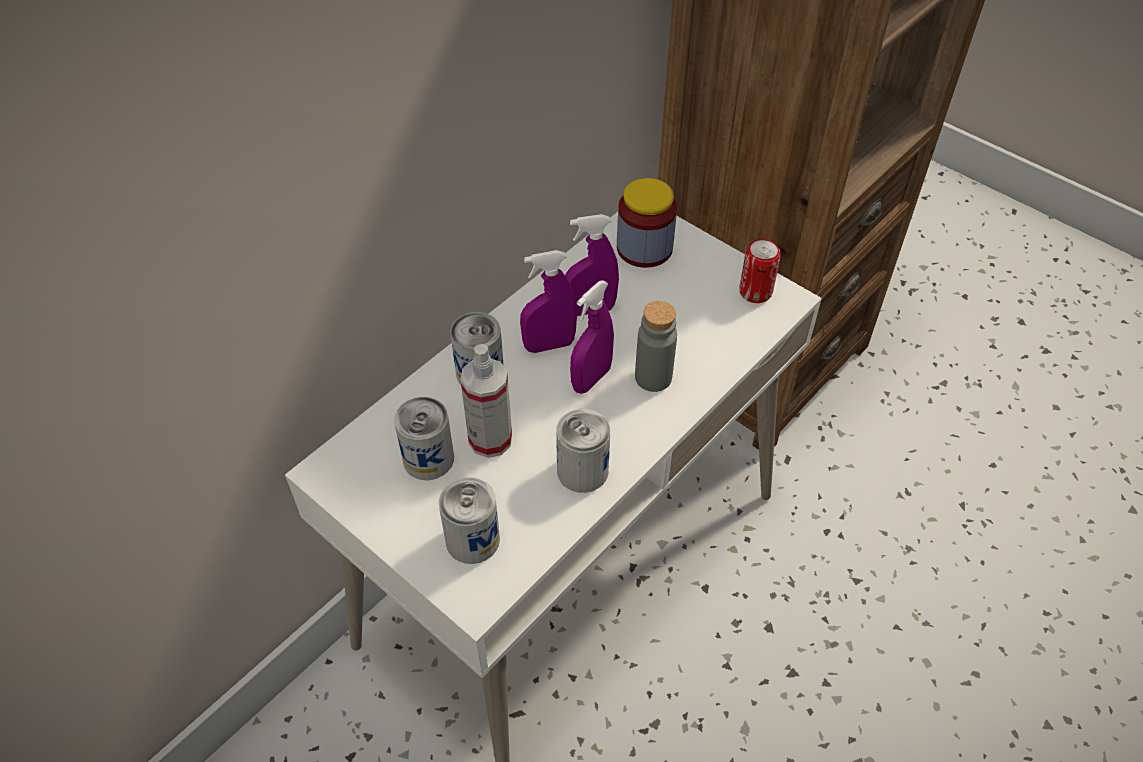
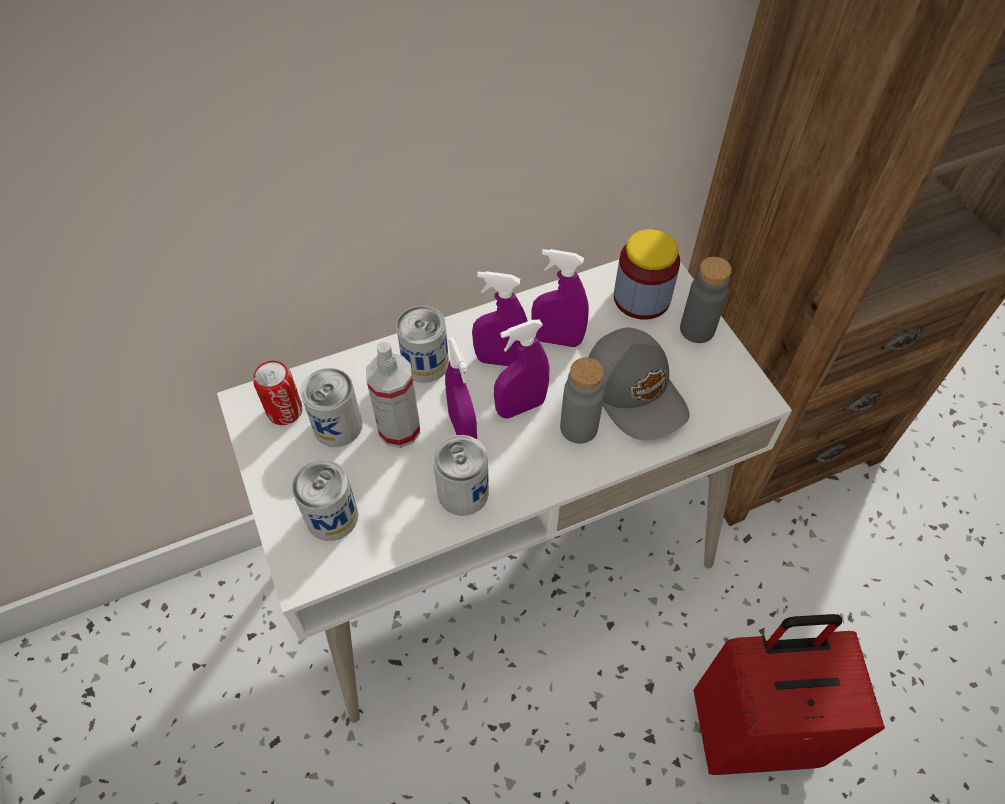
camera: 25 degrees right, 5 degrees up
(549, 417) = (462, 429): none -> purple spray bottle
(685, 328) = (636, 391): none -> grey cap
(707, 259) = (697, 329): none -> grey bottle
(755, 292) = (726, 380): can -> can (285, 411)
(874, 624) = (752, 729): none -> red suitcase

